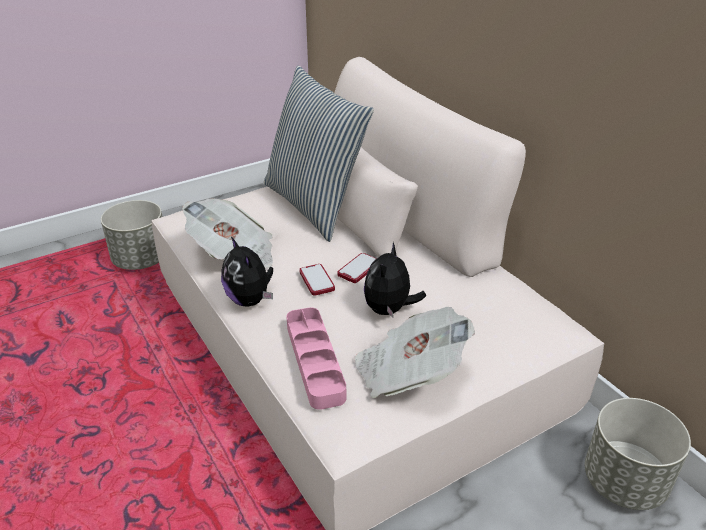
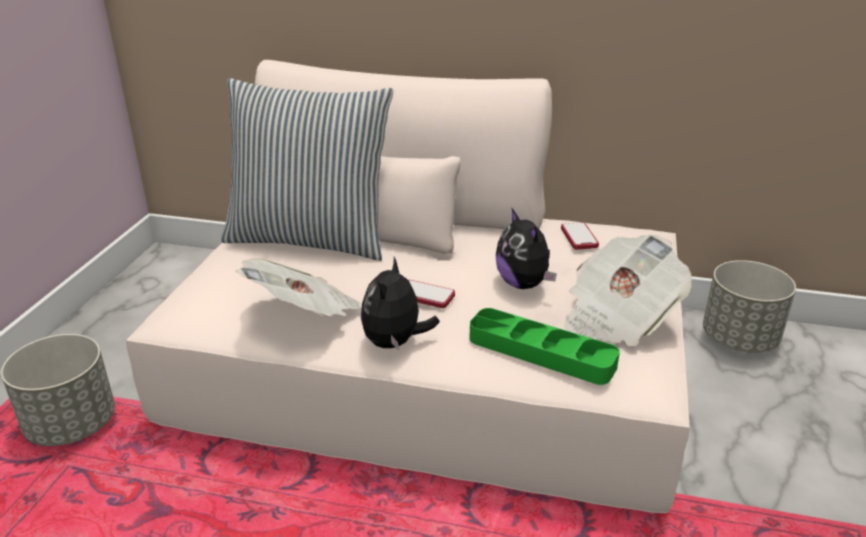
camera: 45 degrees left, 5 degrees down
(250, 300) = (395, 343): plush toy -> plush toy turned 90 degrees clockwise
(315, 361) = (541, 352): pink tray -> green tray
(358, 269) = (446, 268): phone -> phone (579, 237)

